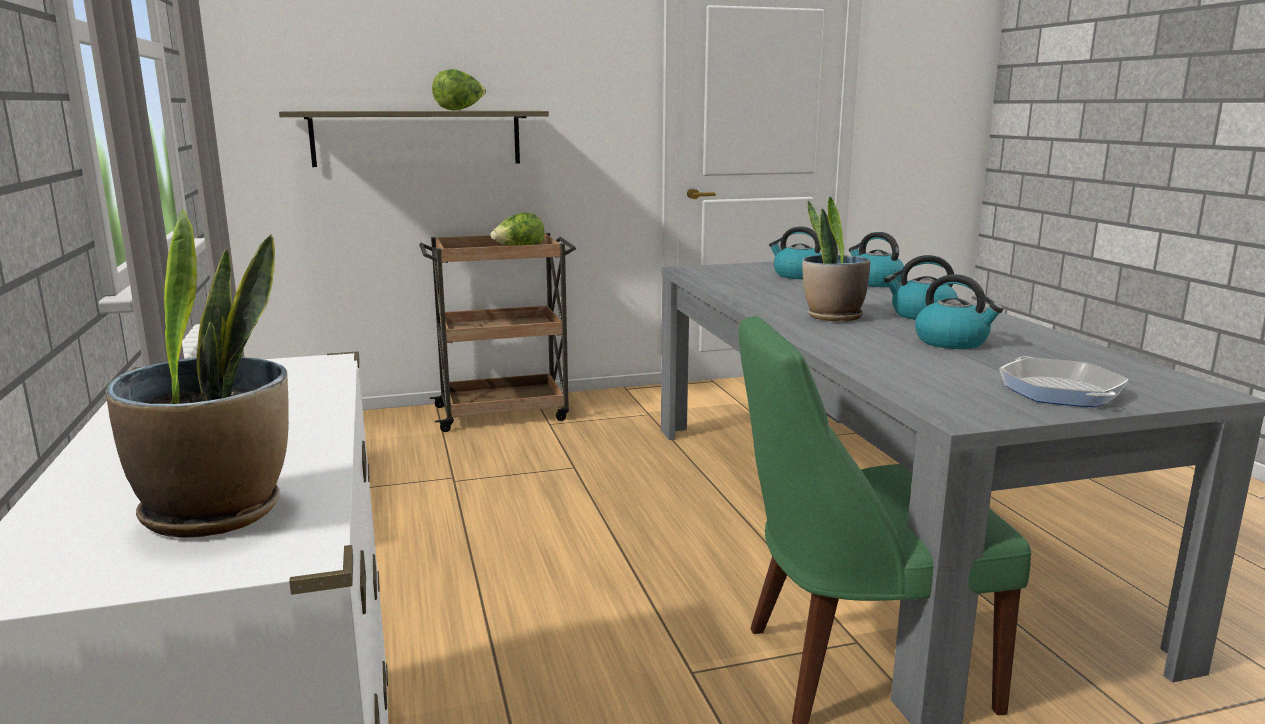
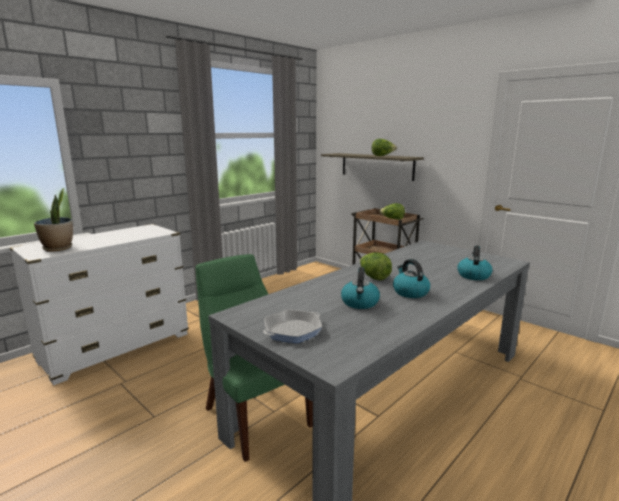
camera: 60 degrees right, 0 degrees up
(797, 275) = (456, 260): kettle -> none
(832, 317) = (374, 277): potted plant -> lettuce

